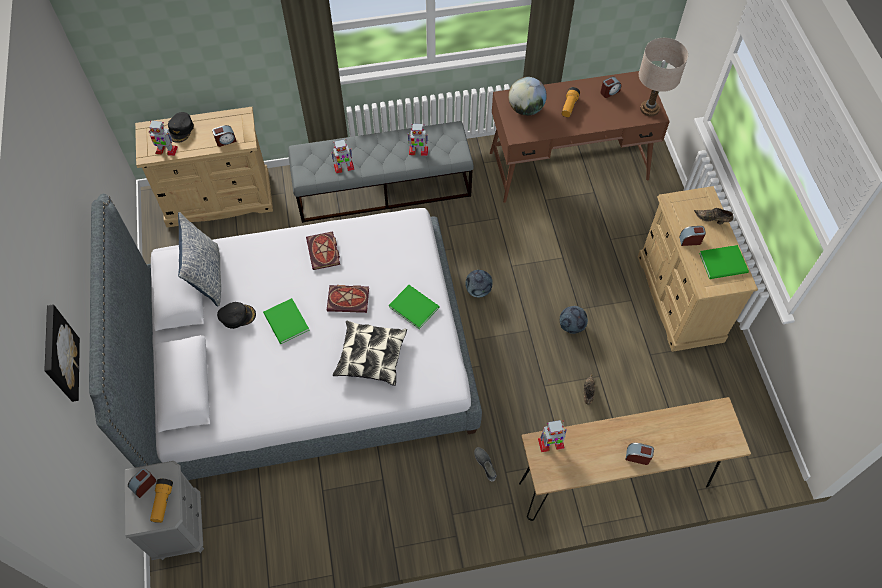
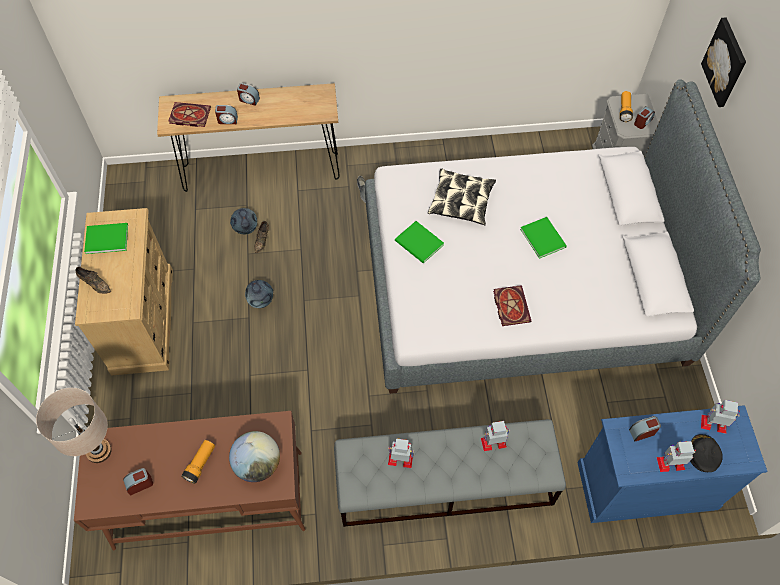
camera: 175 degrees left, 0 degrees up
(207, 276) = (630, 290): pillow -> none
(218, 199) = (646, 485): beige dresser -> blue dresser
(237, 316) = (591, 248): black cap -> none
(349, 299) = (482, 255): book -> book (189, 116)
(478, 290) = (347, 345): football -> football (246, 229)
(550, 443) = (315, 112): toy robot -> toy robot (671, 463)
(690, 240) = (128, 264): alarm clock -> alarm clock (227, 120)

